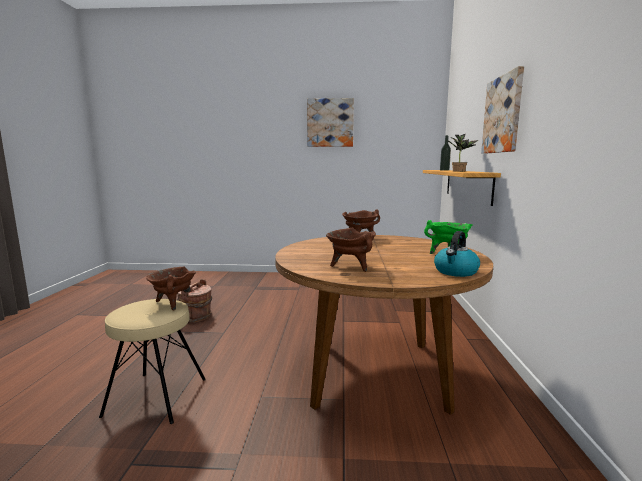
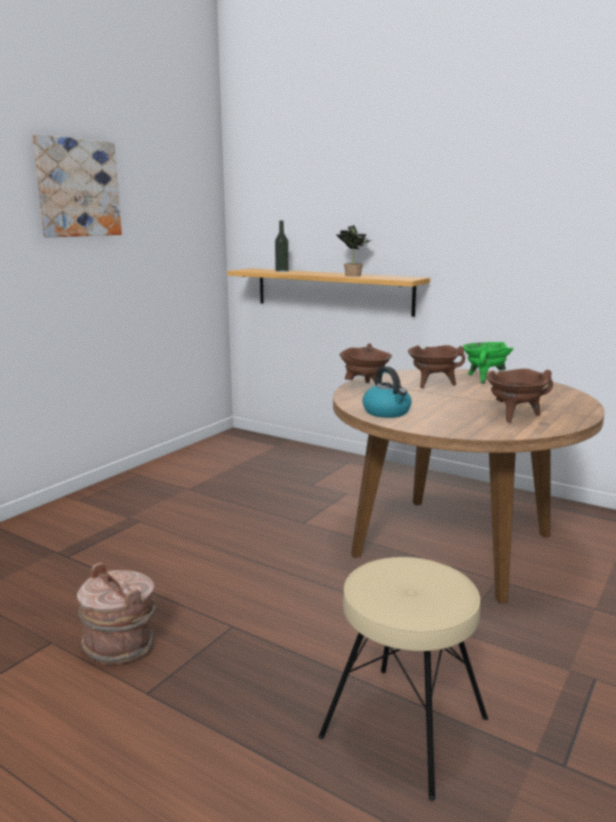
camera: 60 degrees left, 5 degrees up
(173, 303) = (396, 563): brown cooking pot -> brown cooking pot (433, 384)
(455, 272) = (560, 392): kettle -> kettle (387, 412)
(503, 114) = (424, 208): picture -> none

